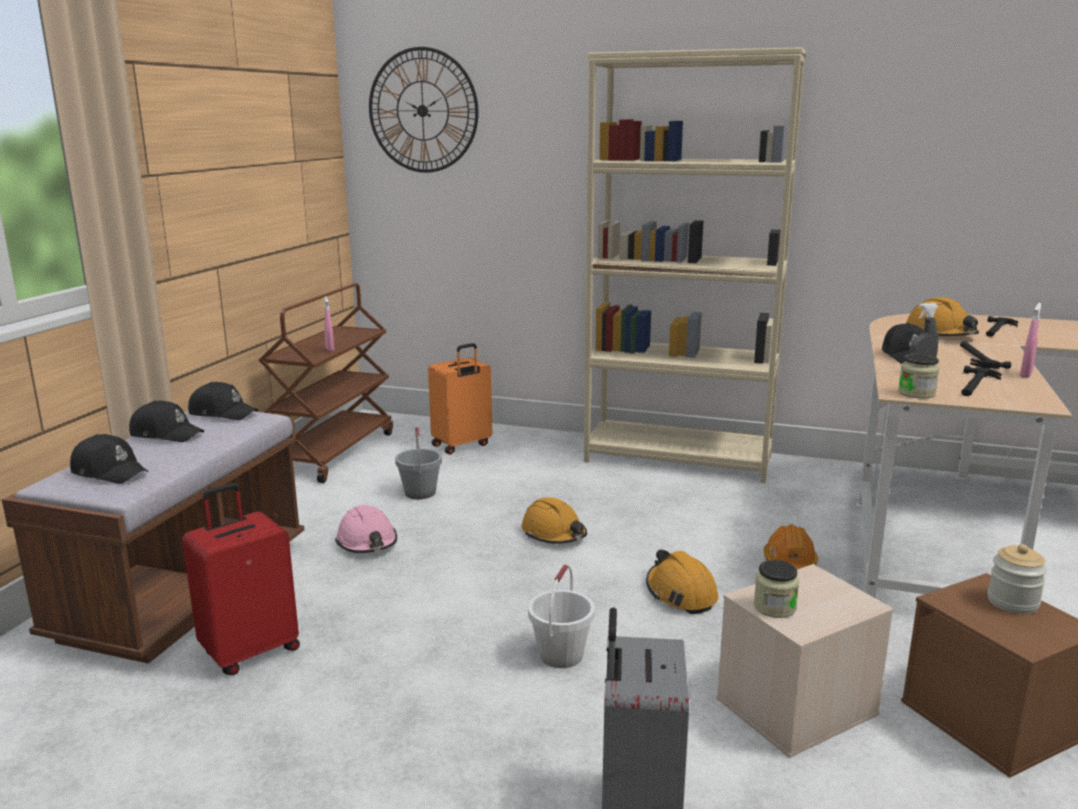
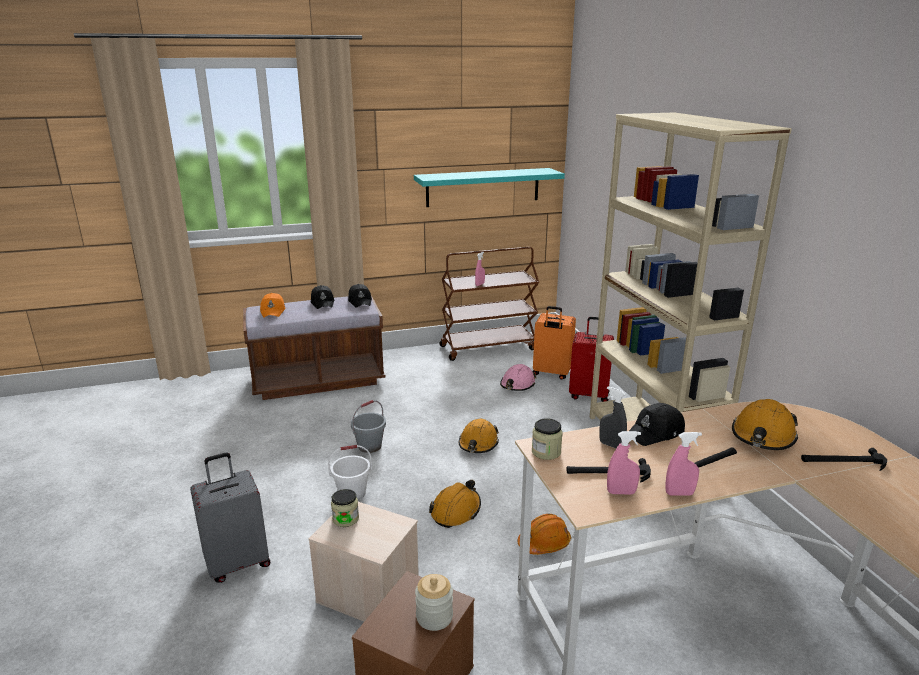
camera: 55 degrees right, 5 degrees up
(110, 471) = (273, 311): black cap -> orange cap
(250, 651) = (287, 415): red suitcase -> red suitcase (589, 395)
(276, 201) = (483, 187): none -> turquoise shelf
(367, 542) = (405, 398): pink hard hat -> pink hard hat (517, 385)
(420, 493) = (475, 388): grey bucket -> grey bucket (369, 446)
(422, 111) = (594, 136): wall clock -> none
(1015, 389) = (621, 492): none -> pink spray bottle

